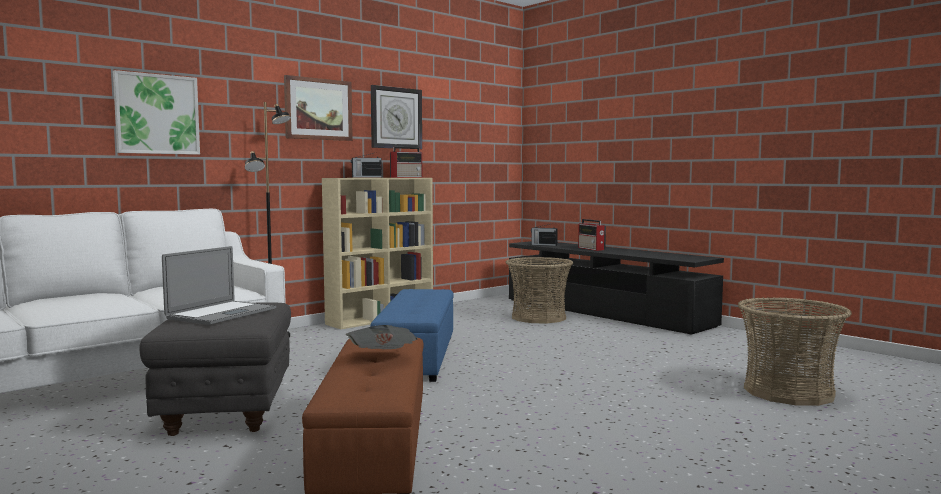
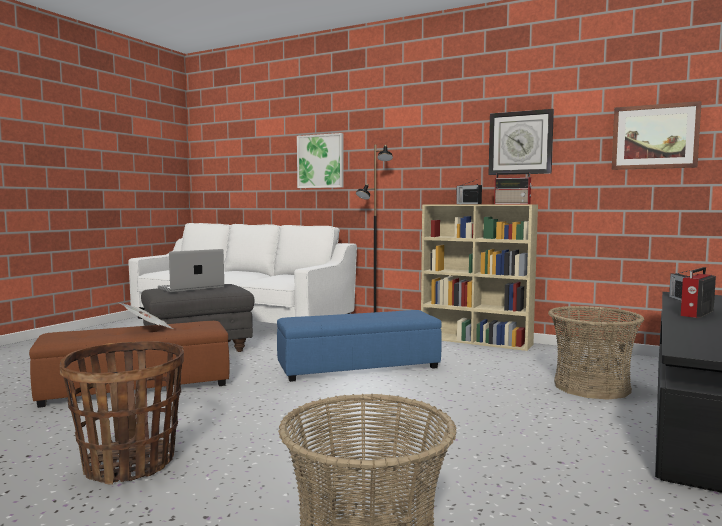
camera: 70 degrees right, 0 degrees up
(222, 313) = (191, 287): laptop -> laptop turned 135 degrees clockwise
(318, 109) = (435, 144): picture -> picture (654, 137)
(633, 446) = (129, 464): none -> basket

